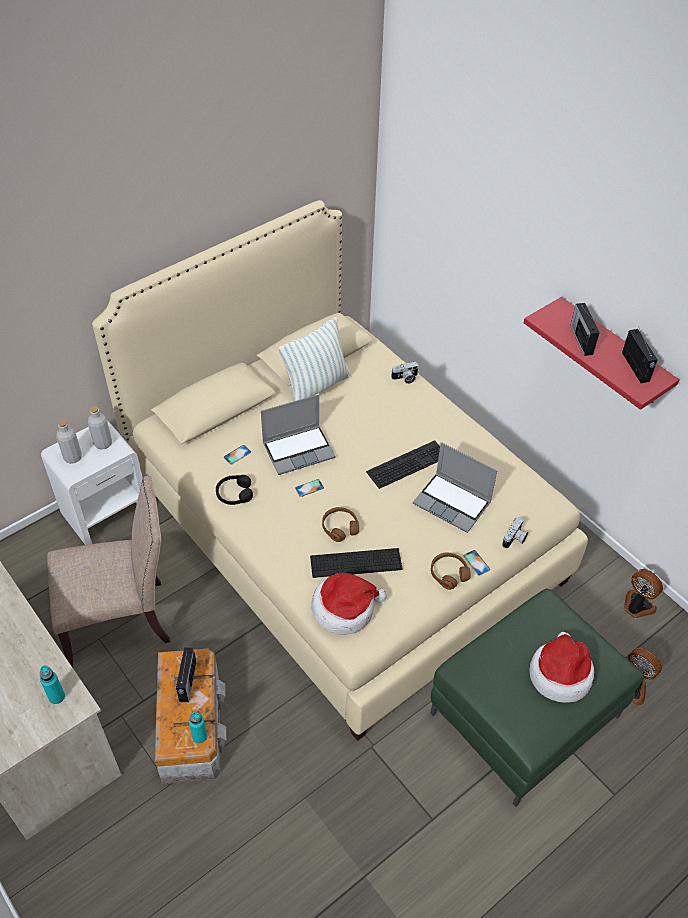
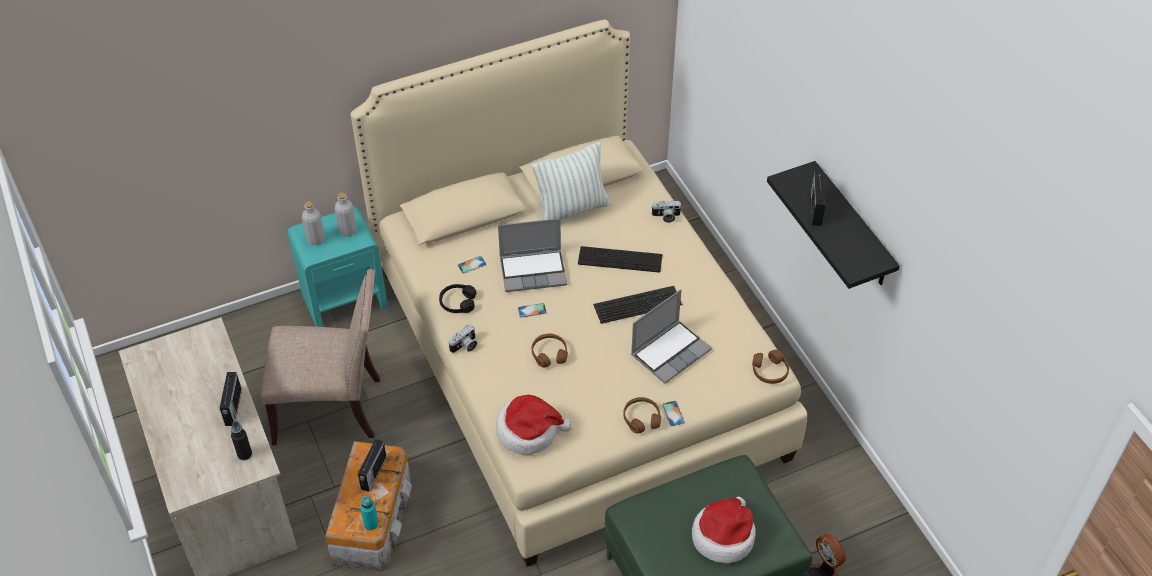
camera: 15 degrees right, 0 degrees up
(57, 696) = (244, 454): turquoise bottle -> black bottle
(106, 511) = (345, 300): white nightstand -> turquoise nightstand
(356, 563) = (553, 390): keyboard -> keyboard (620, 259)
(453, 503) = (670, 351): laptop -> laptop turned 90 degrees counterclockwise
(515, 539) = (720, 398): camera -> camera (465, 346)
(550, 504) = (770, 371): none -> brown headphones
(613, 353) = (852, 227): red shelf -> black shelf
(635, 367) = (859, 246): radio -> radio (233, 408)
(636, 606) = (858, 499): fan -> none

